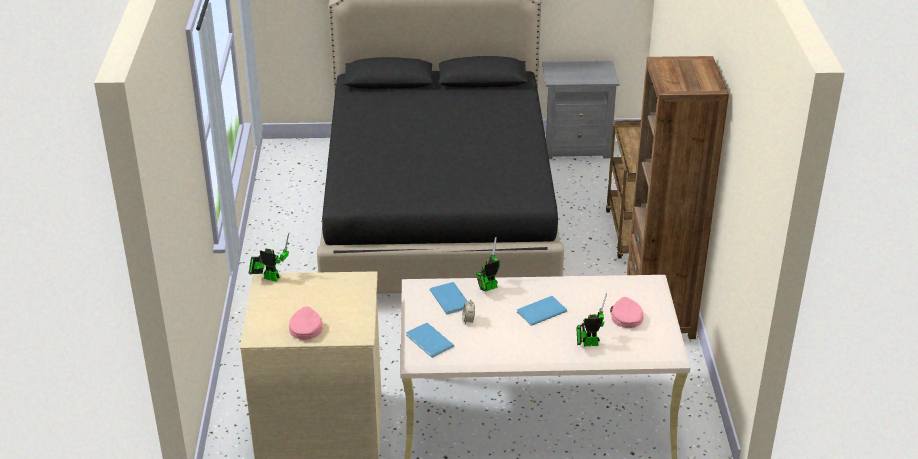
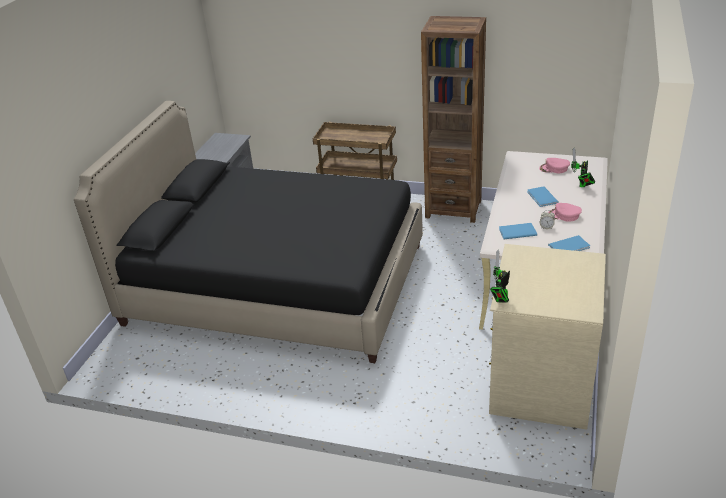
camera: 70 degrees left, 0 degrees up
(305, 327) = (578, 285): pink cap -> pink cap (564, 215)
(487, 288) = (508, 214): toy robot -> none

